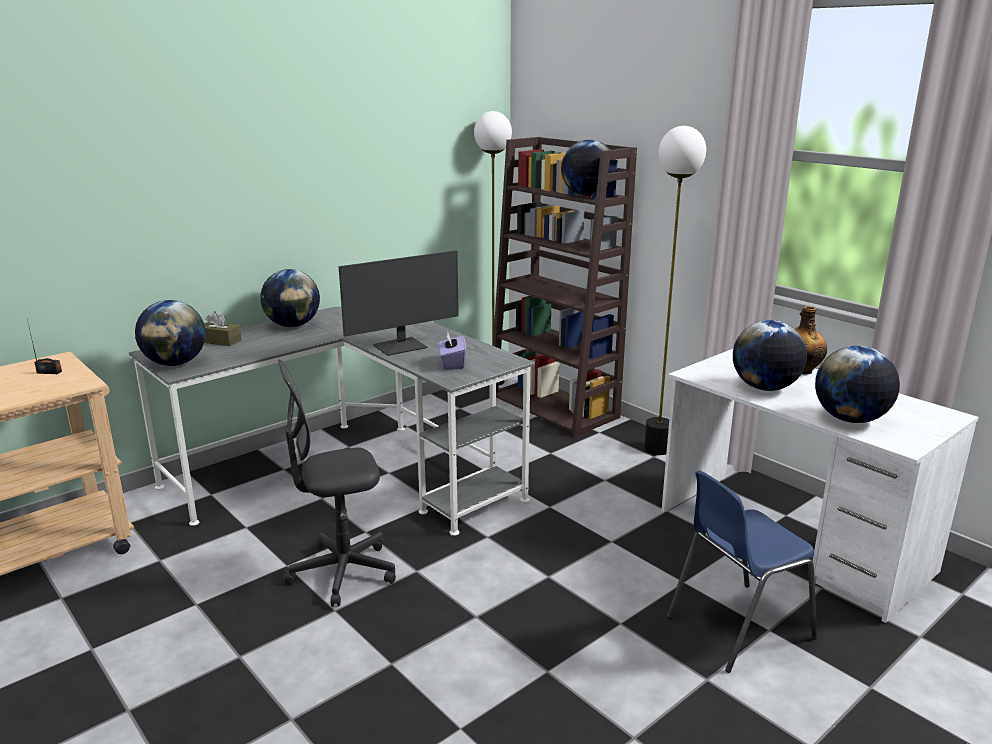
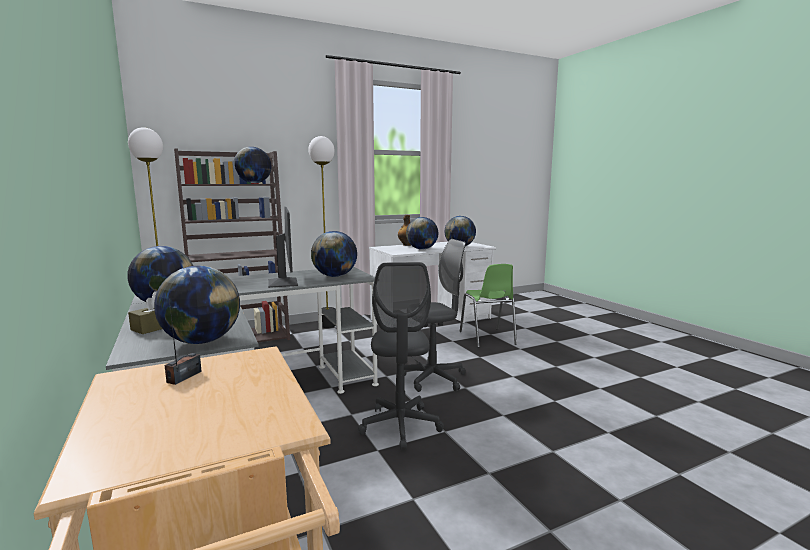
camera: 75 degrees left, 10 degrees down
(452, 363) = (335, 276): purple tissue box -> globe
(495, 581) = (433, 379): none -> grey office chair
(737, 627) = (487, 338): blue chair -> green chair

